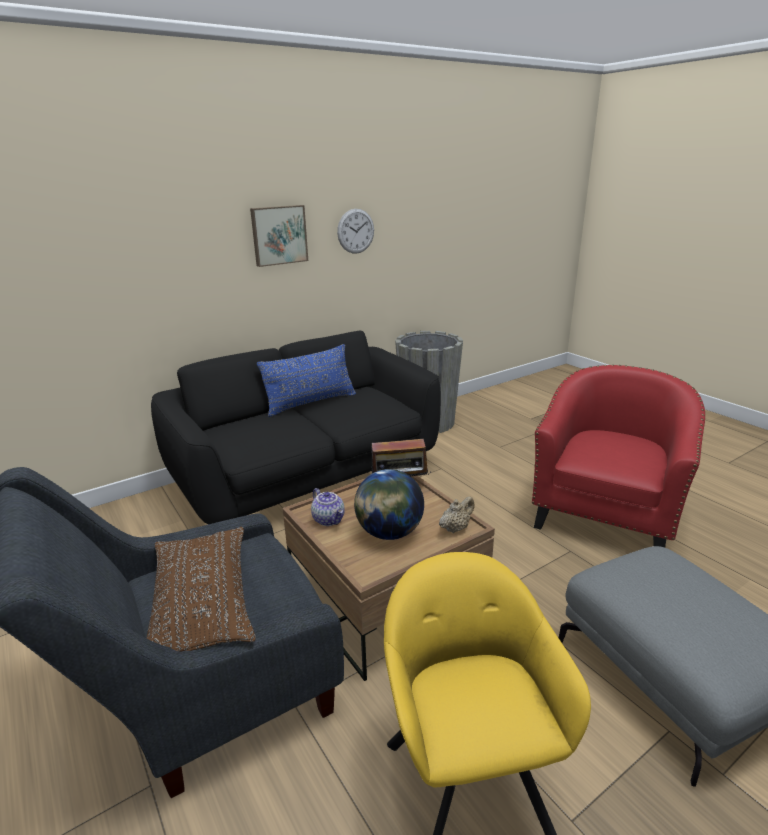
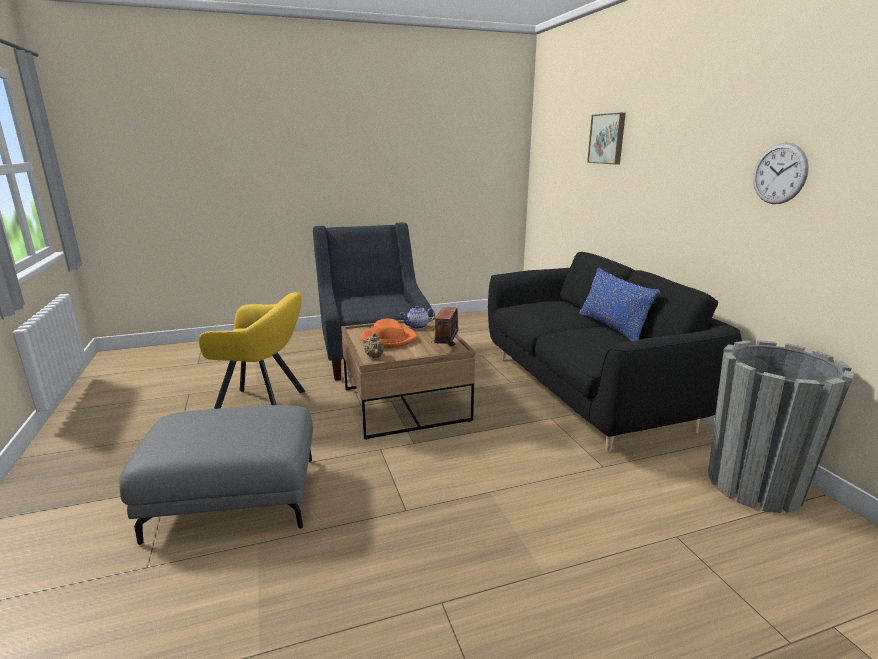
camera: 105 degrees right, 5 degrees down
(203, 603) = (367, 300): brown pillow -> none
(279, 235) = (693, 164): picture -> picture (607, 139)
(389, 533) = (388, 339): globe -> orange hat
(605, 515) = (457, 572): red armchair -> none

